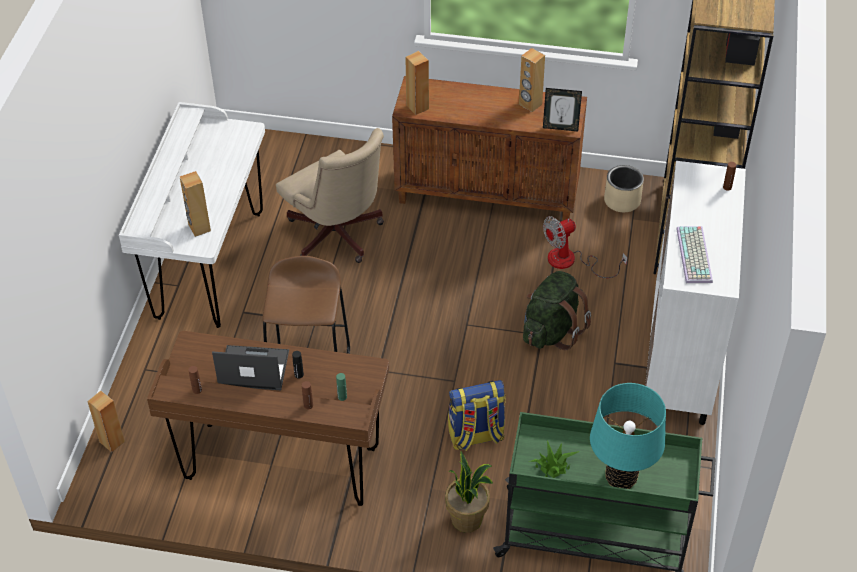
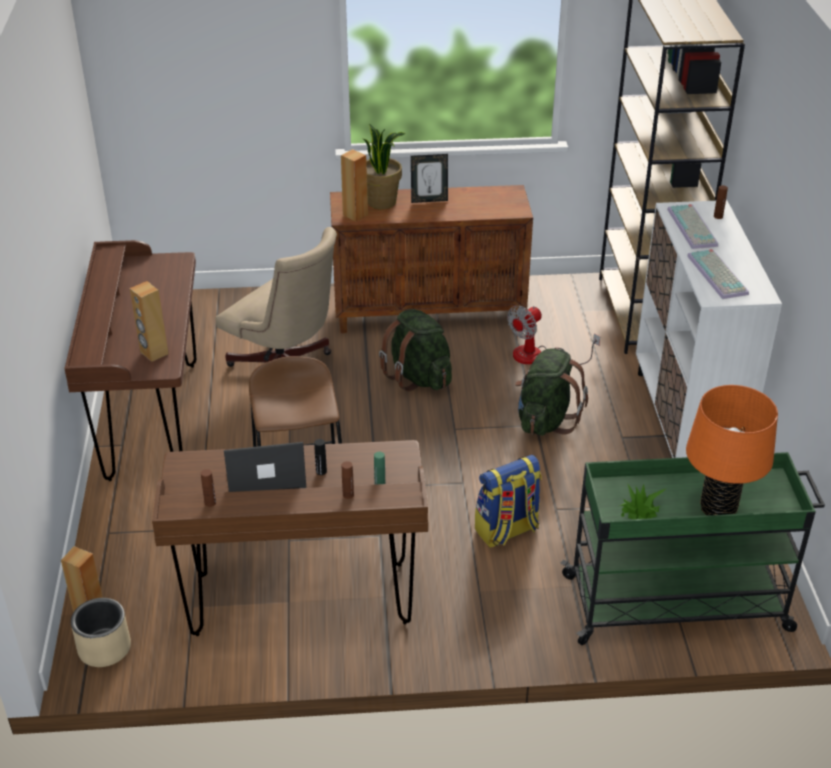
camera: 15 degrees left, 10 degrees down
(209, 265) = (152, 420): white desk -> brown desk
(453, 264) = (418, 377): none -> green backpack
(467, 519) = (531, 614): potted plant -> potted plant (382, 202)
(530, 104) = (470, 198): brown speaker -> none
(560, 127) = (509, 212): picture frame -> picture frame (429, 200)
(621, 478) = (718, 509): turquoise table lamp -> orange table lamp
(622, 201) = (566, 298): beige planter -> beige planter (105, 648)
(698, 197) = (693, 228): none -> keyboard

